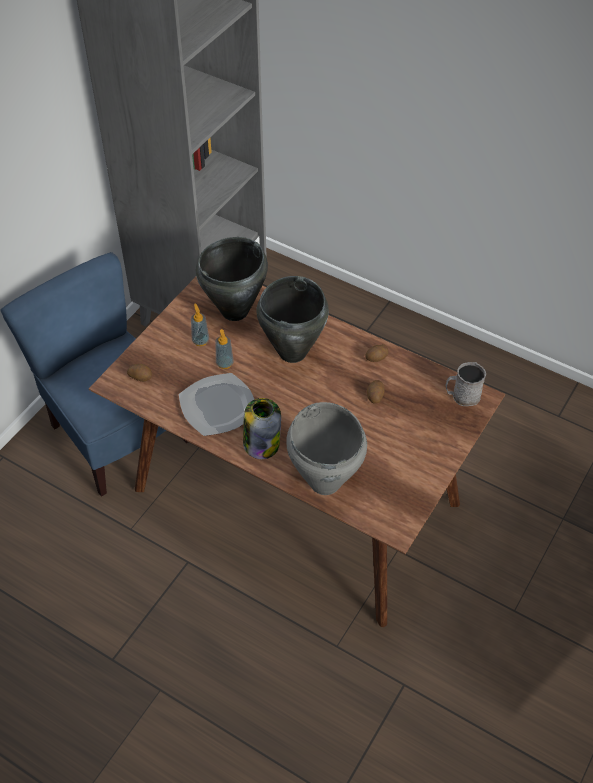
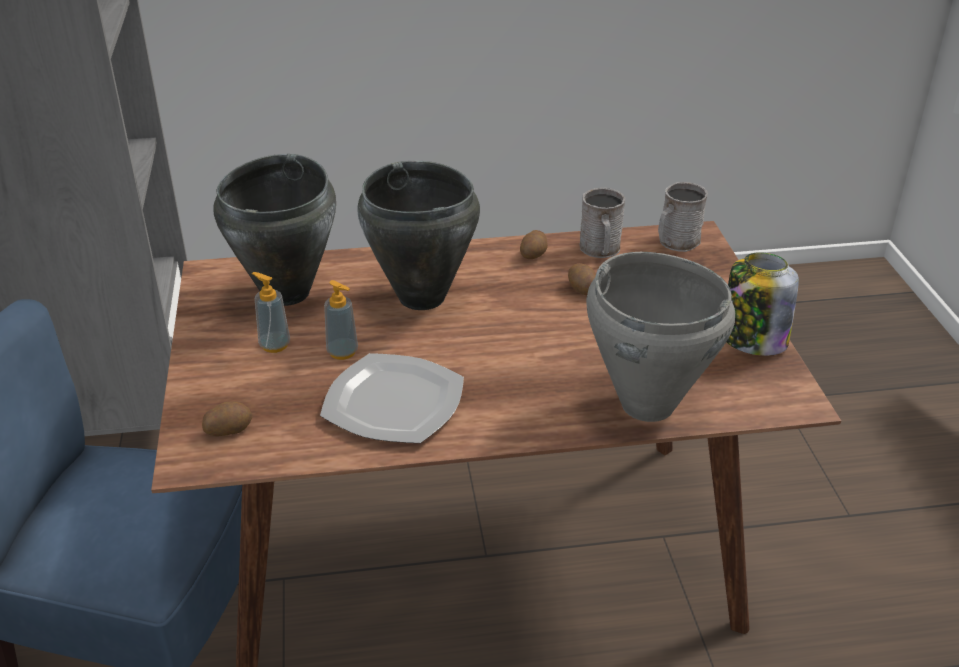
camera: 40 degrees left, 15 degrees down
(261, 443) = (509, 409): jar -> jar (752, 339)
(415, 376) = (601, 250): none -> grey mug

